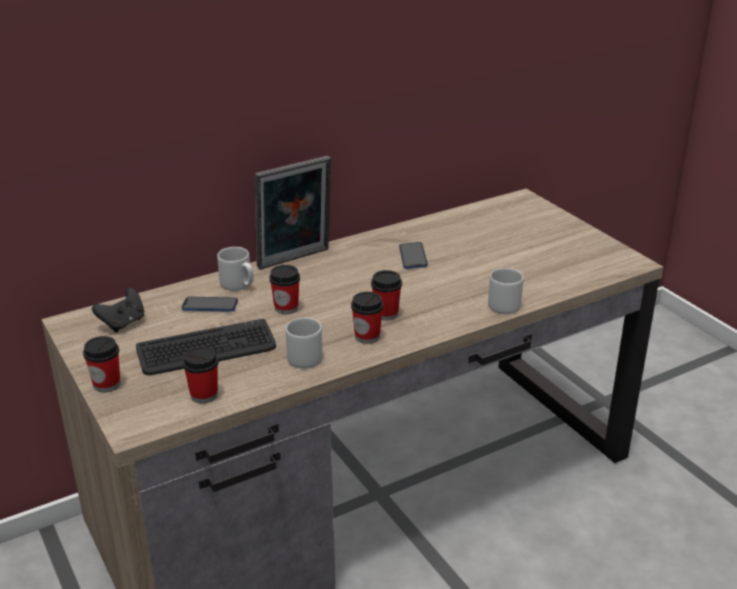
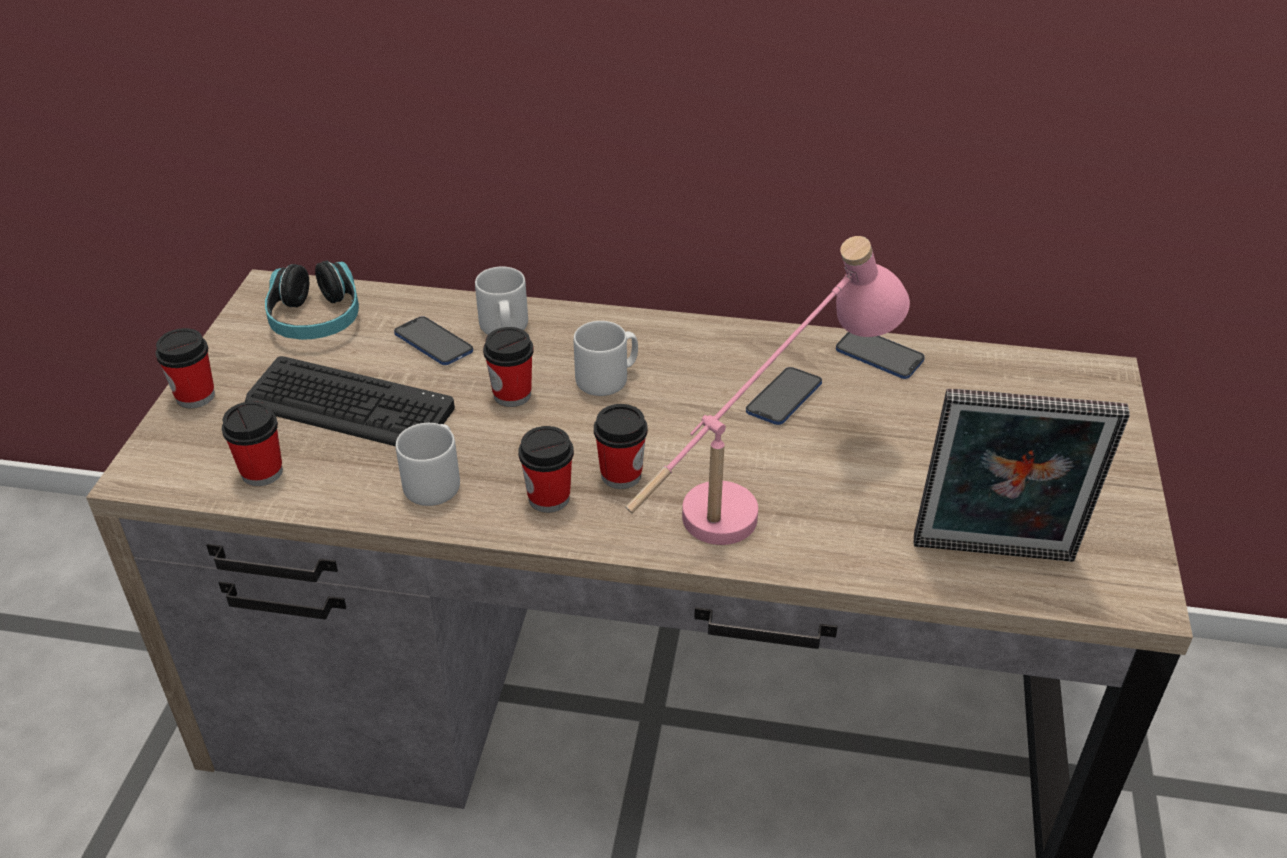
camera: 40 degrees right, 10 degrees up
(123, 323) = (315, 319): black game controller -> headphones
(295, 260) = (621, 324): picture frame -> picture frame (993, 556)
(429, 226) = (879, 355): none -> phone
(453, 293) = (760, 492): none -> pink table lamp
(505, 304) = (811, 555): grey mug -> grey mug (607, 378)

